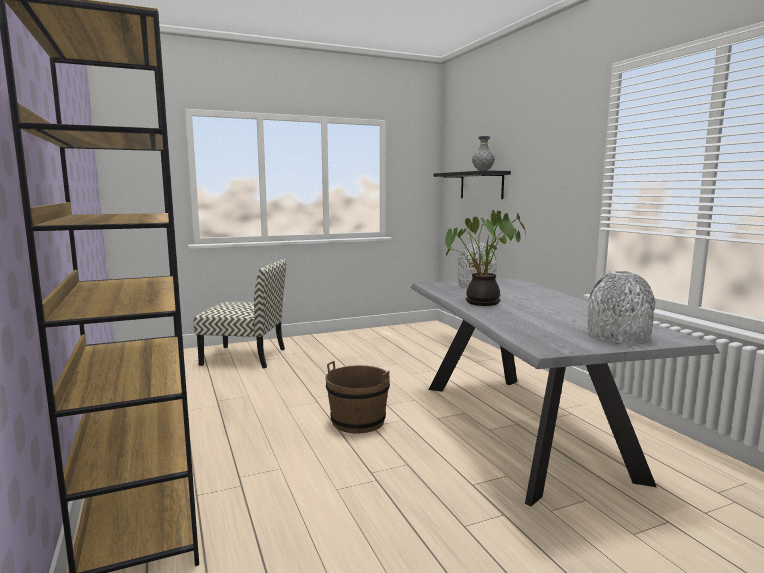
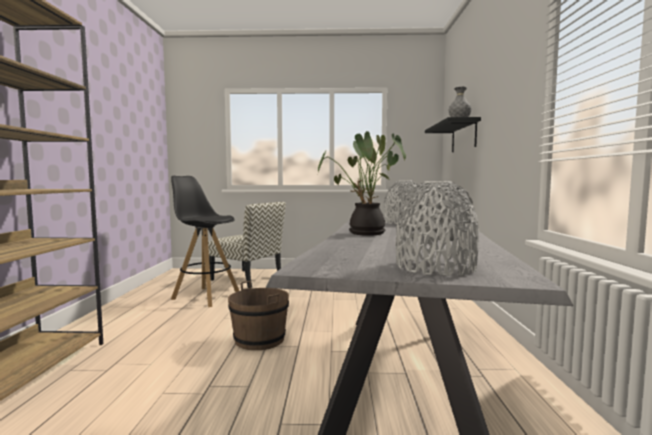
camera: 25 degrees right, 5 degrees down
(226, 386) = (205, 296): none -> black stool

